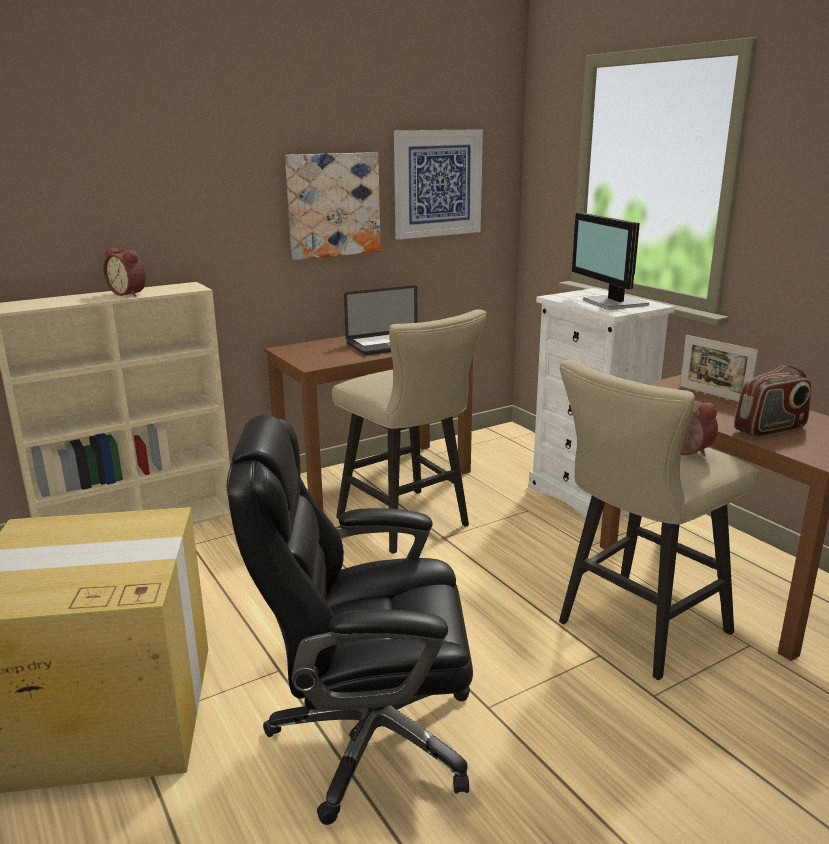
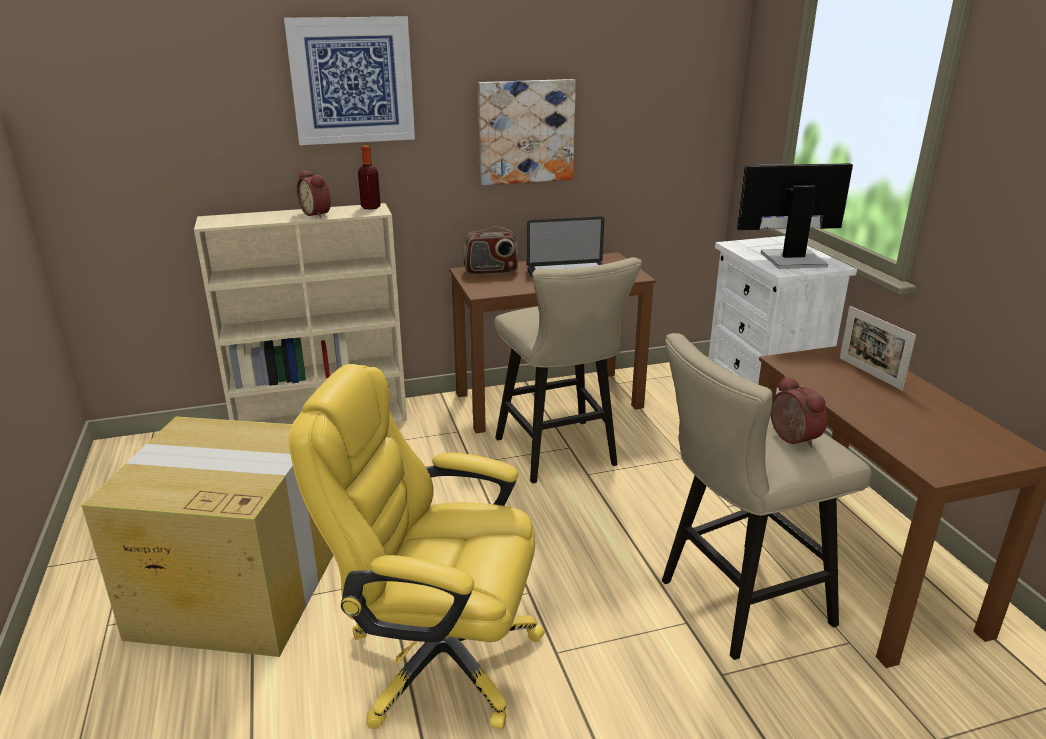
camera: 15 degrees right, 5 degrees up
(184, 285) = (370, 207): none -> bottle
(368, 737) = (438, 658): black office chair -> yellow office chair
(438, 183) = (641, 110): picture -> picture (352, 81)
(613, 303) = (791, 259): monitor -> monitor turned 90 degrees clockwise
(770, 429) = (904, 425): radio -> radio (491, 271)

